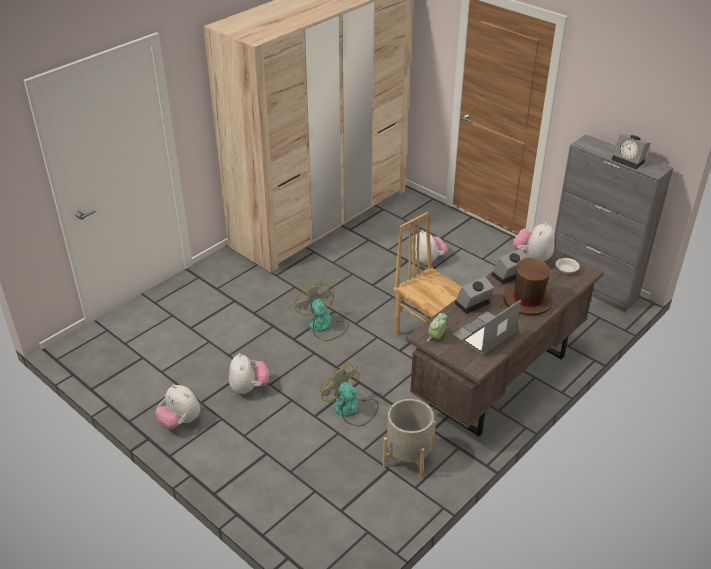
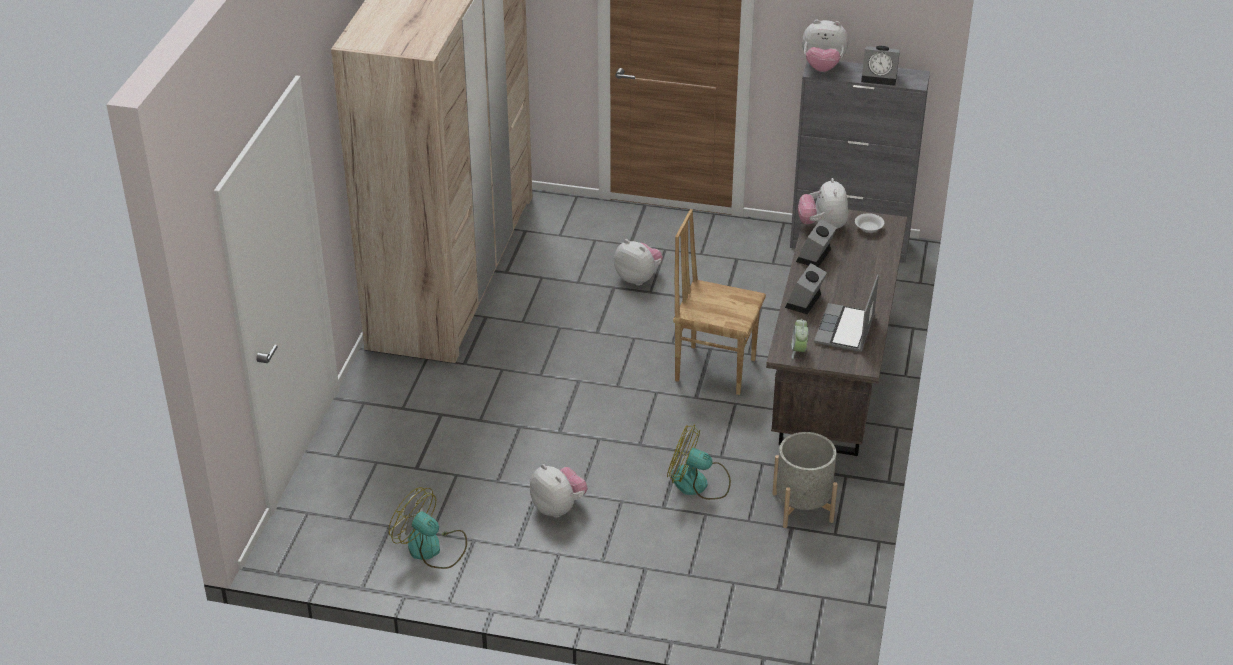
camera: 30 degrees left, 0 degrees up
(180, 421) = (512, 577): plush toy -> plush toy (822, 67)
(323, 326) = (582, 403): fan -> fan (431, 548)
(527, 301) = (857, 277): brown hat -> none

